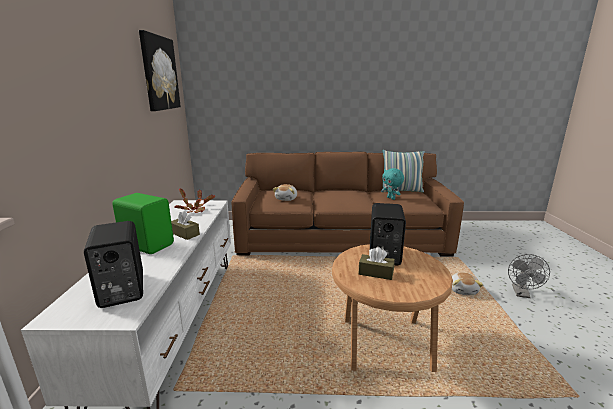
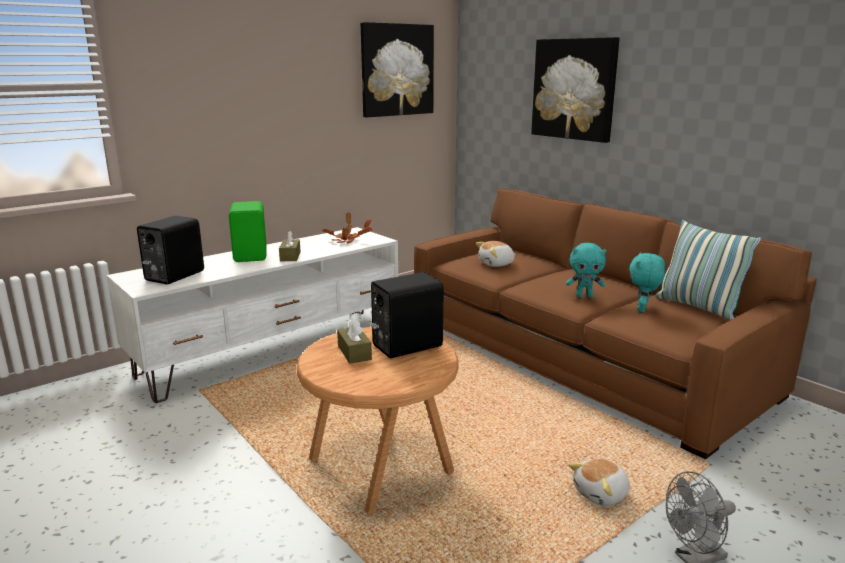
camera: 50 degrees right, 0 degrees up
(288, 86) = (574, 89): none -> picture
(359, 200) = (584, 296): none -> turquoise plush toy

